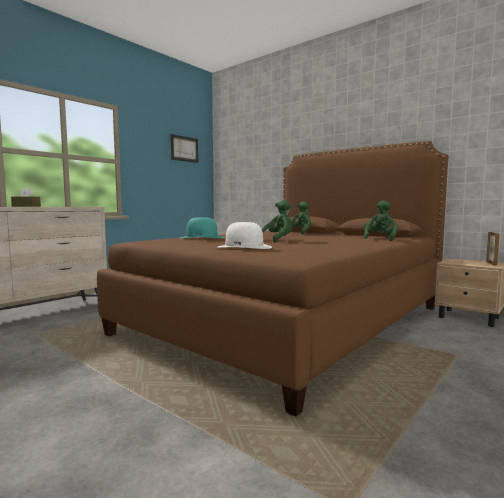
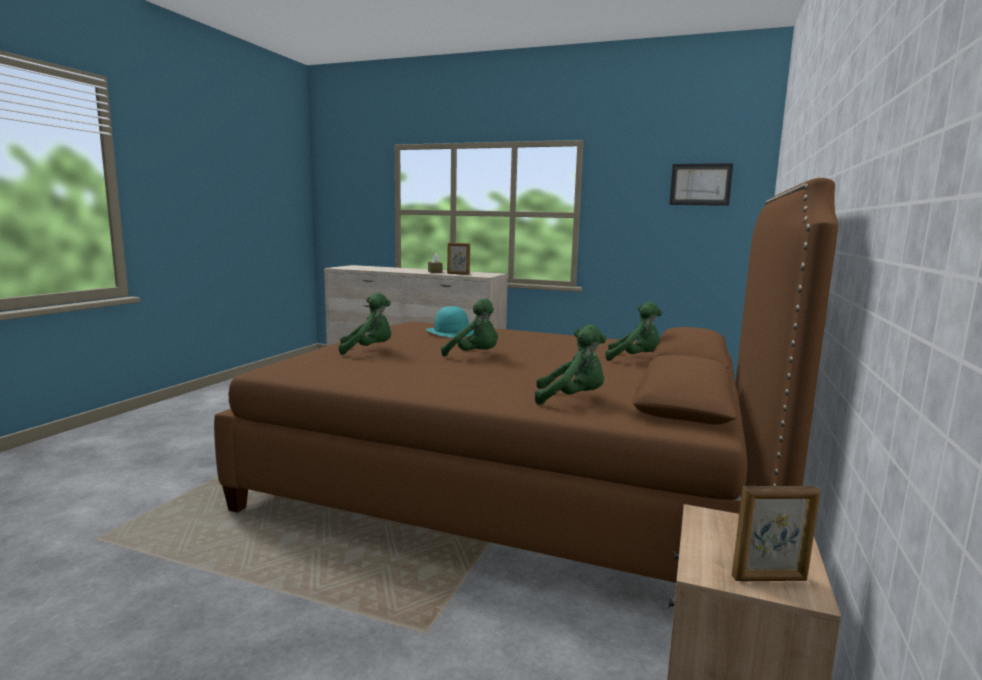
camera: 70 degrees right, 5 degrees up
(61, 206) = (458, 274): none -> picture frame
(244, 247) = (368, 350): white hat -> green plush toy

